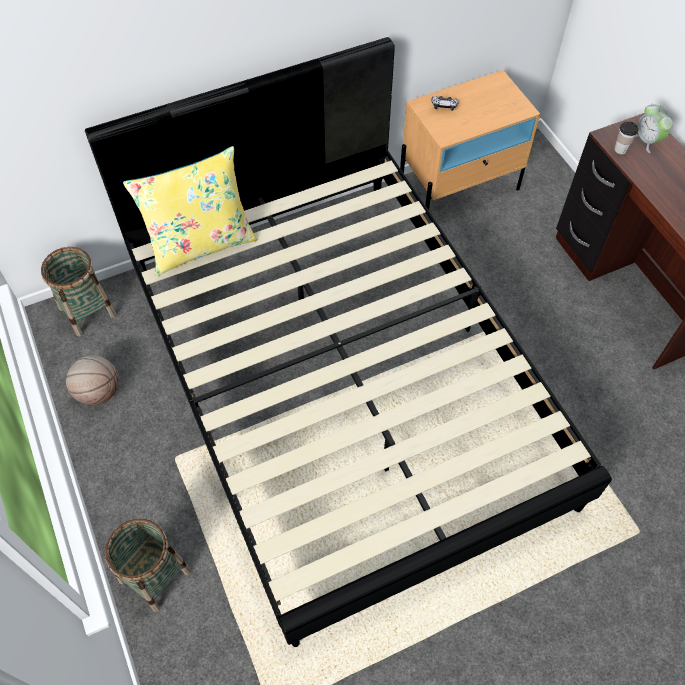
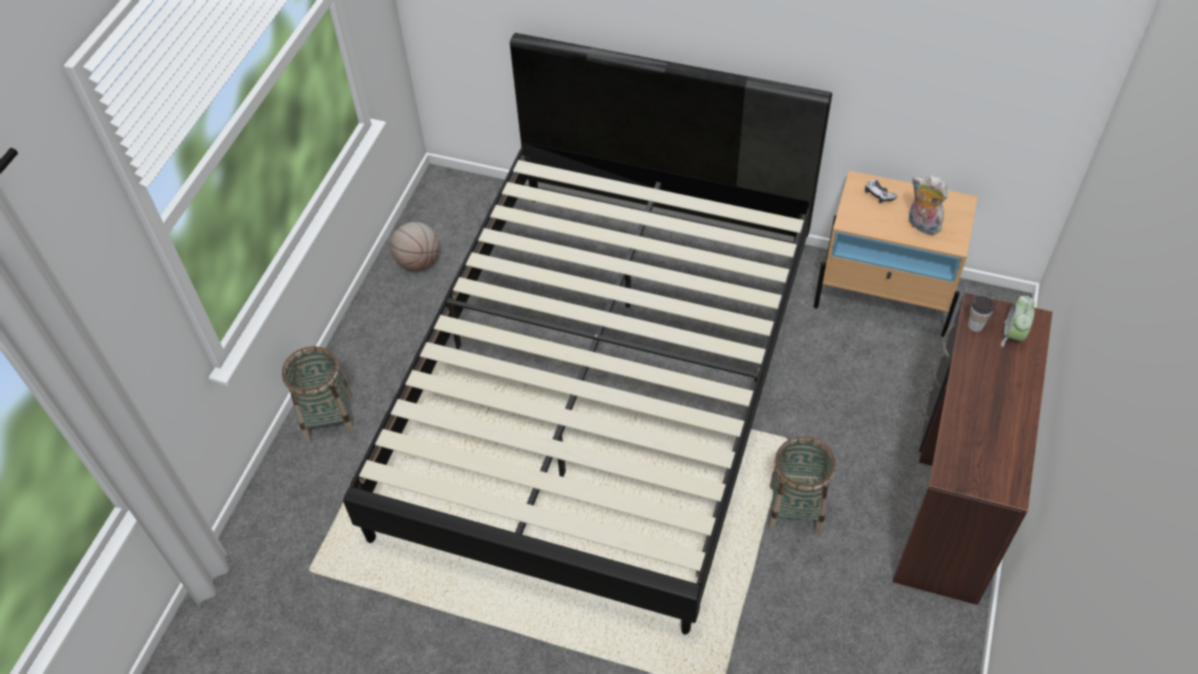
camera: 45 degrees right, 5 degrees down
(88, 311) = (468, 197): basket -> basket (795, 508)
(201, 244) = (572, 189): yellow pillow -> none
(492, 110) = (921, 225): none -> plush toy

